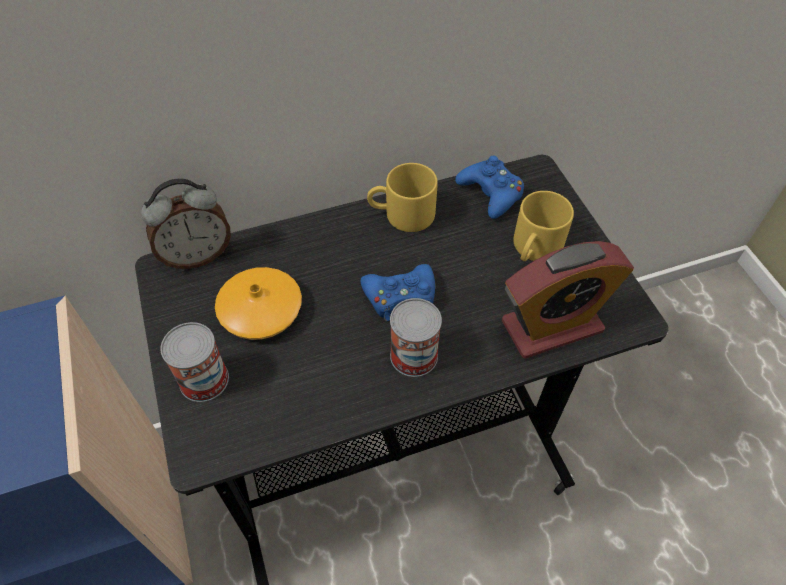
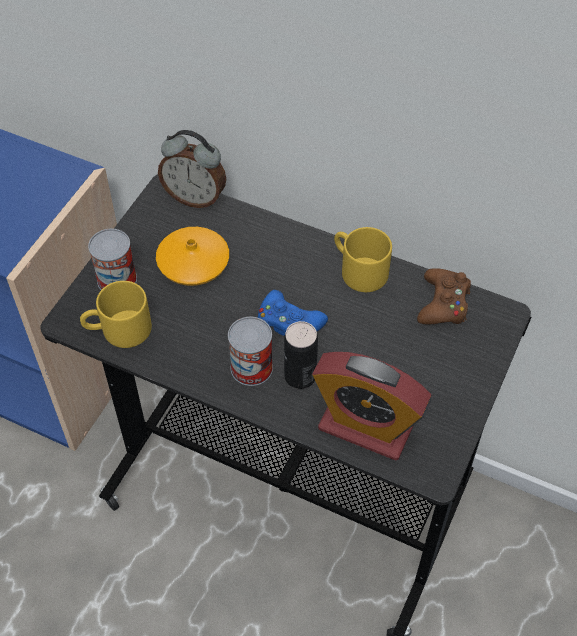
camera: 45 degrees right, 0 degrees up
(458, 329) = (300, 376): none -> can
(491, 193) = (443, 304): blue game controller -> brown game controller
(535, 249) = (424, 368): yellow mug -> yellow mug (118, 331)

